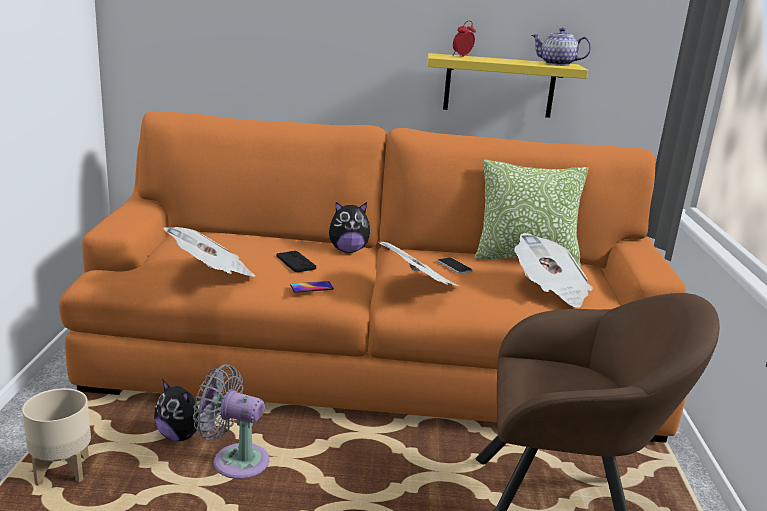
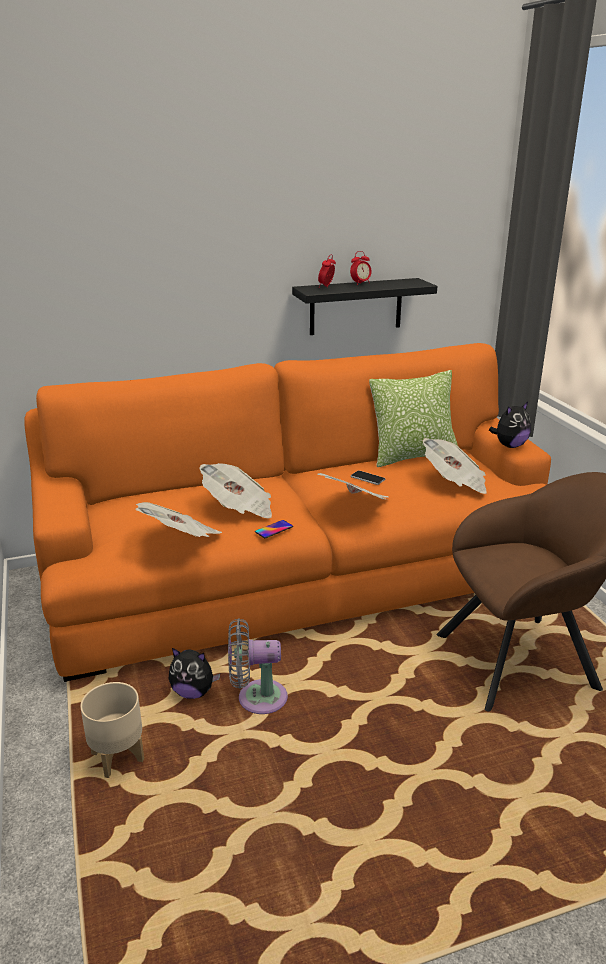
camera: 20 degrees left, 5 degrees up
(296, 262) = (239, 508): black game controller -> newspaper
(348, 250) = (269, 484): plush toy -> plush toy (509, 445)
(499, 86) = (356, 306): yellow shelf -> black shelf
(503, 59) = (360, 283): none -> alarm clock
(557, 64) = (406, 282): teapot -> none

